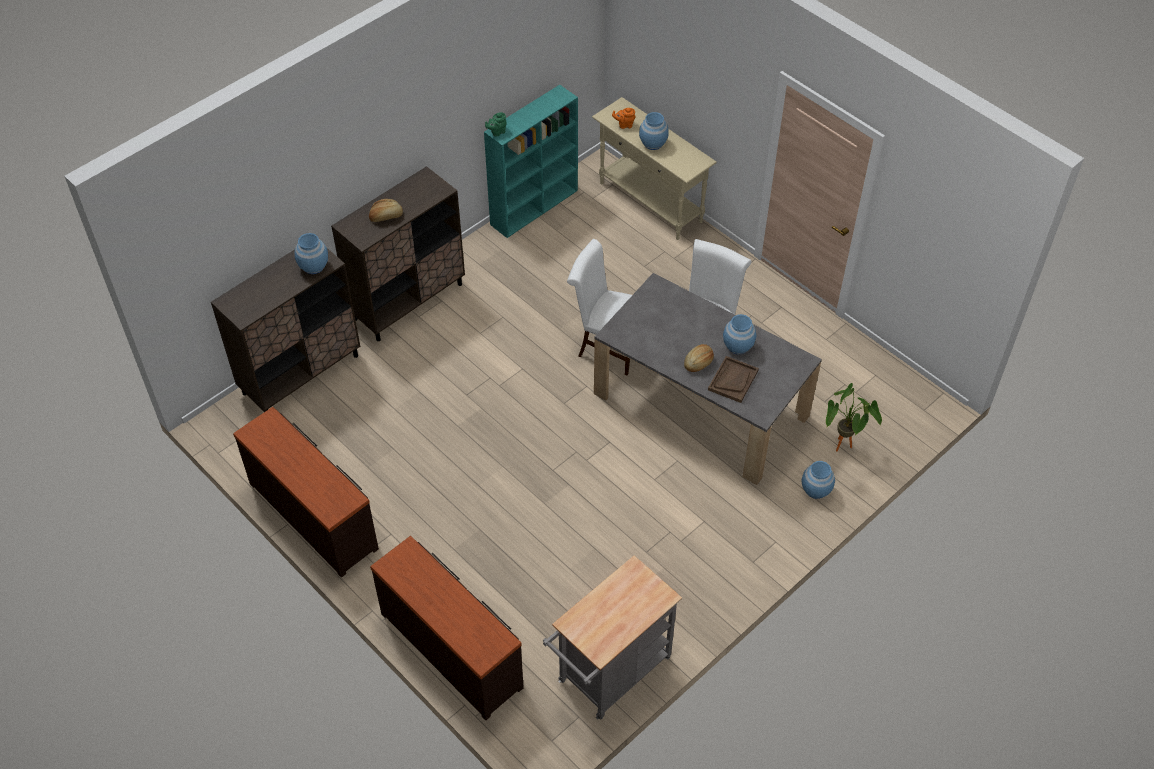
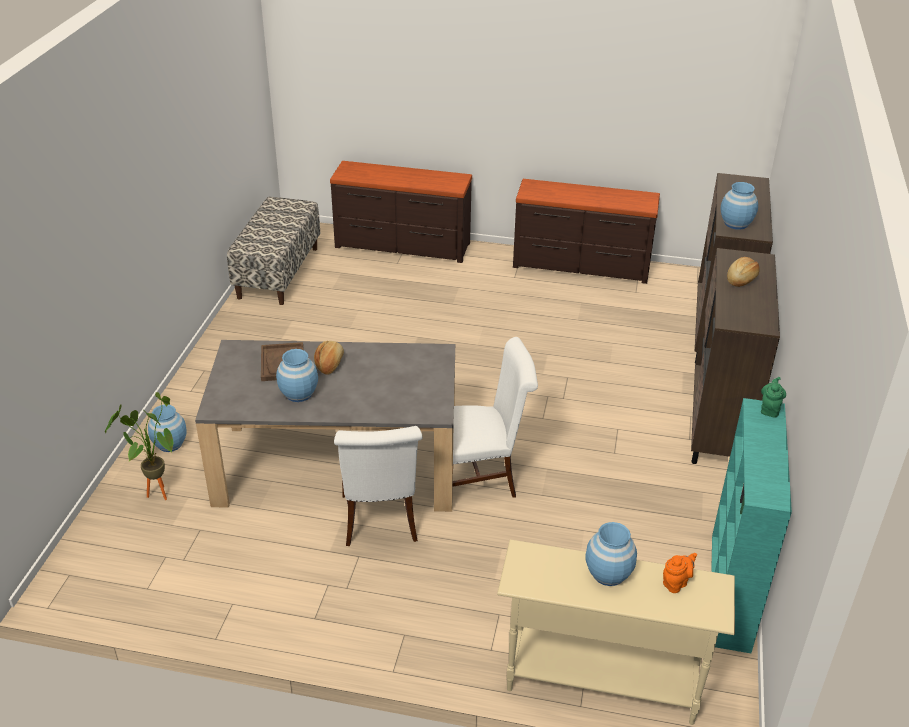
camera: 145 degrees right, 15 degrees down
(609, 675) = (278, 272): grey cart -> bench

